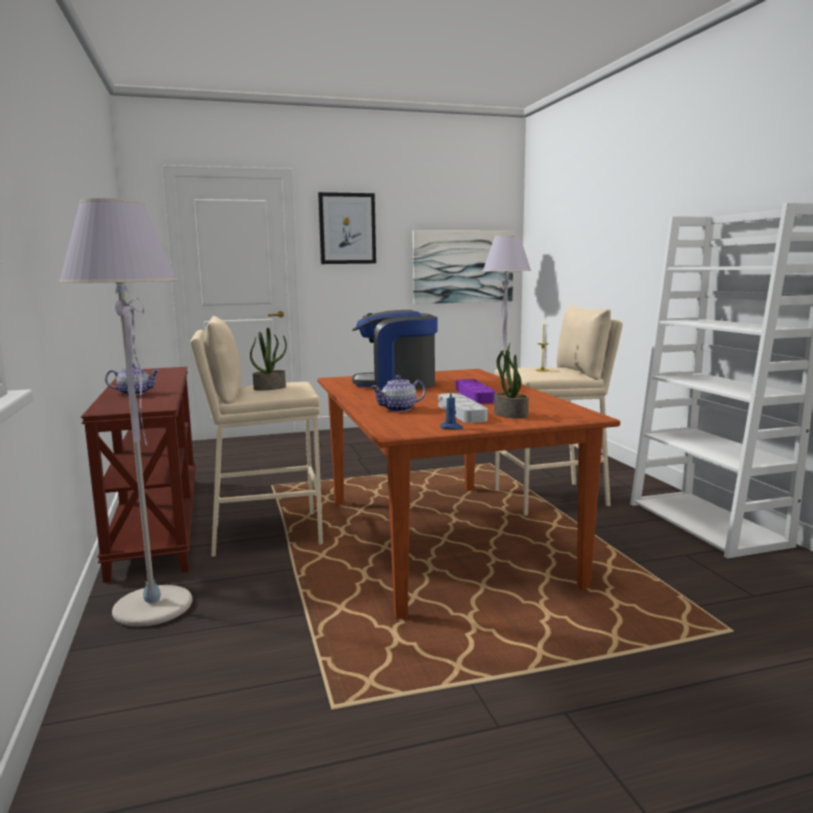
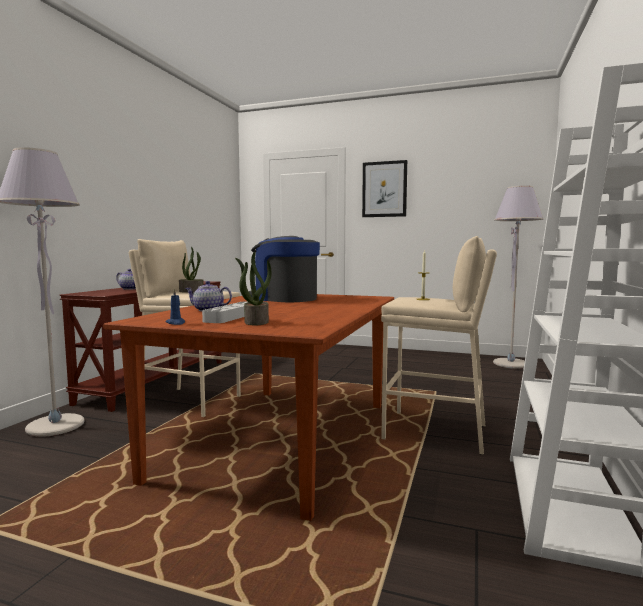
camera: 35 degrees right, 5 degrees down
(463, 267) = (486, 218): picture -> none
(474, 395) = (298, 309): purple tray -> none

